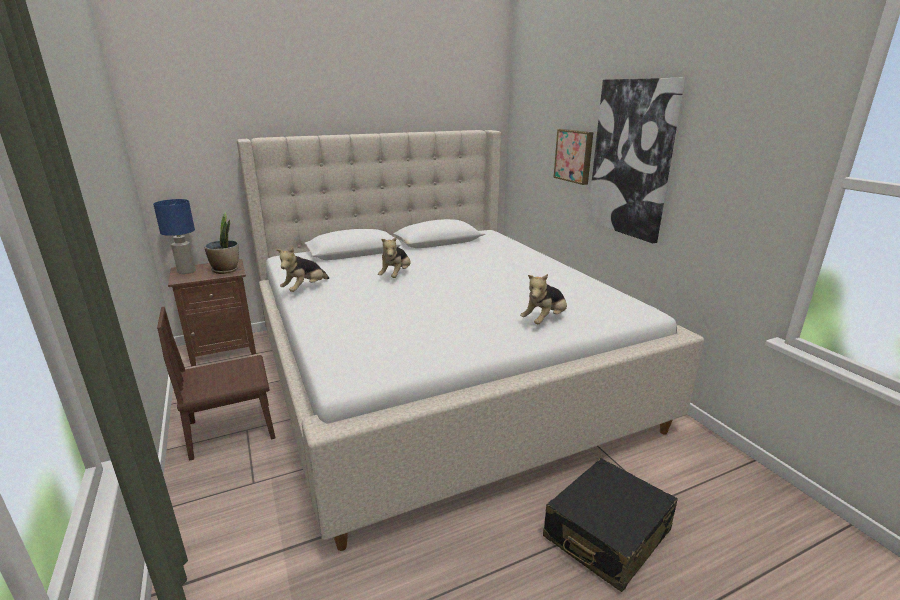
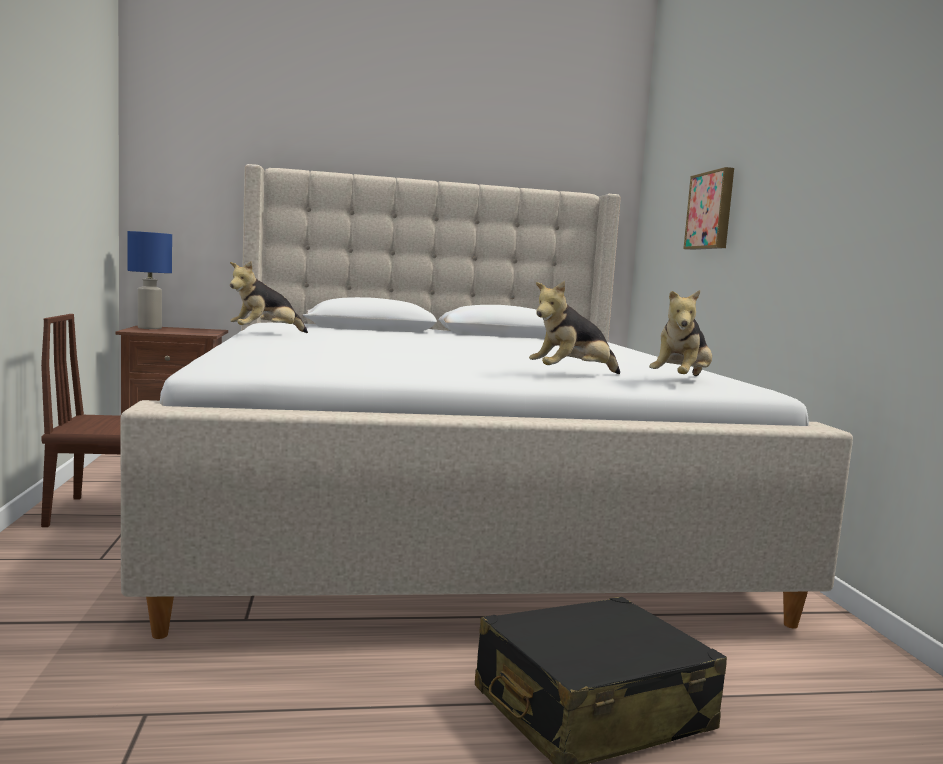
camera: 15 degrees right, 15 degrees down
(226, 270) = (197, 332): potted plant -> none
(396, 276) = (401, 340): plush toy -> plush toy (681, 381)
(632, 159) = (778, 190): picture -> none

